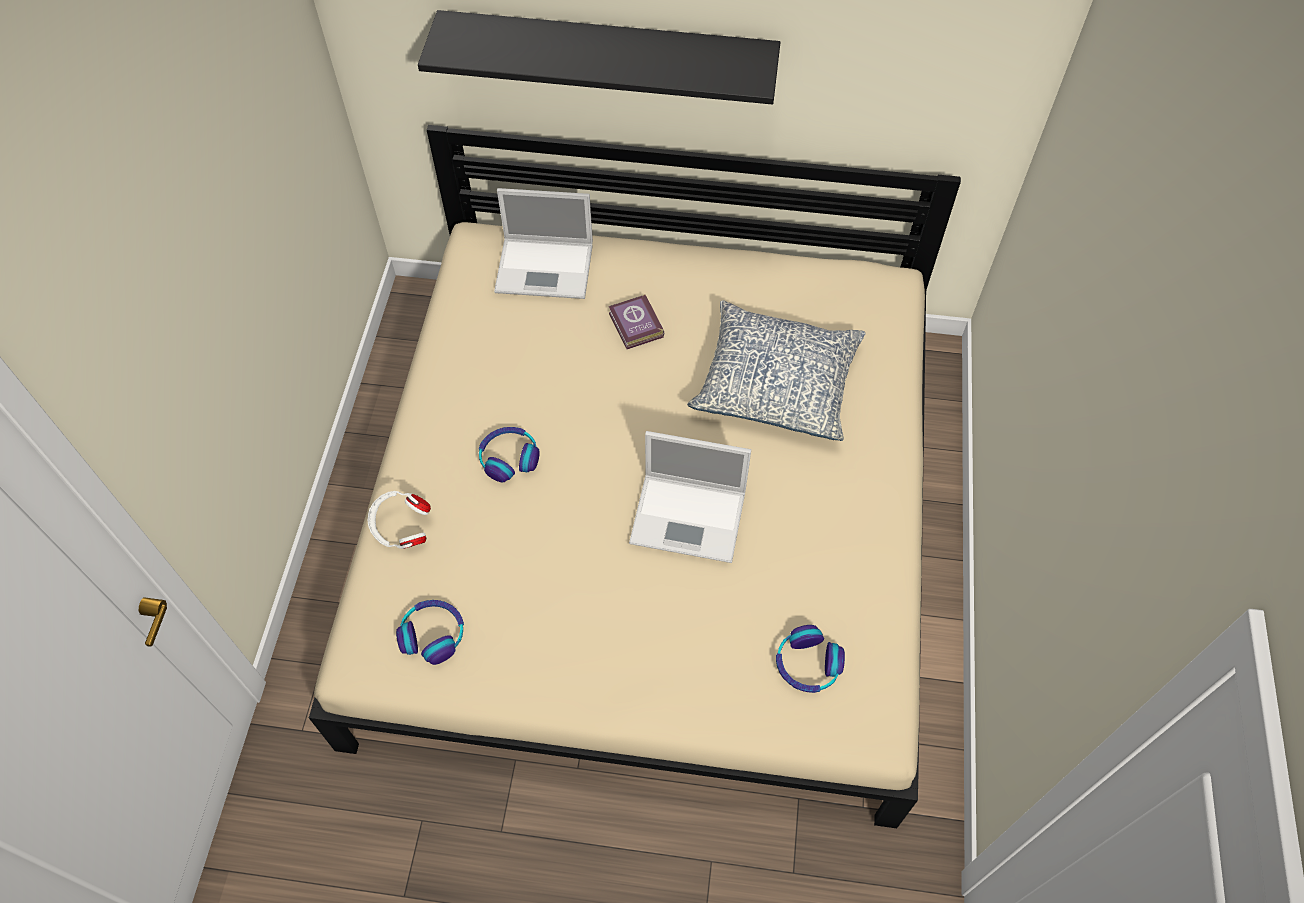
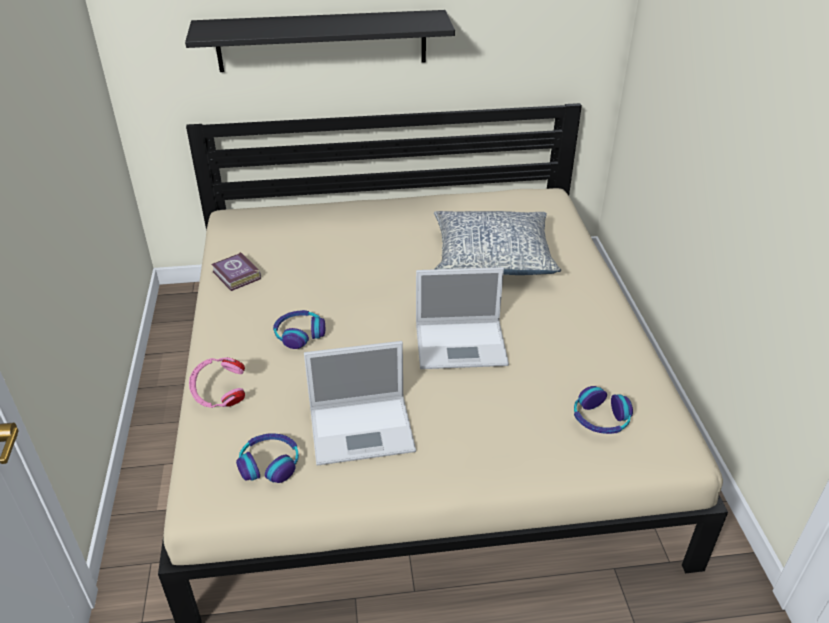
camera: 15 degrees left, 20 degrees down
(402, 530) = (220, 396): white headphones -> pink headphones
(546, 268) = (291, 222): laptop -> laptop (363, 429)
(635, 326) = (372, 243): book -> book (236, 276)

